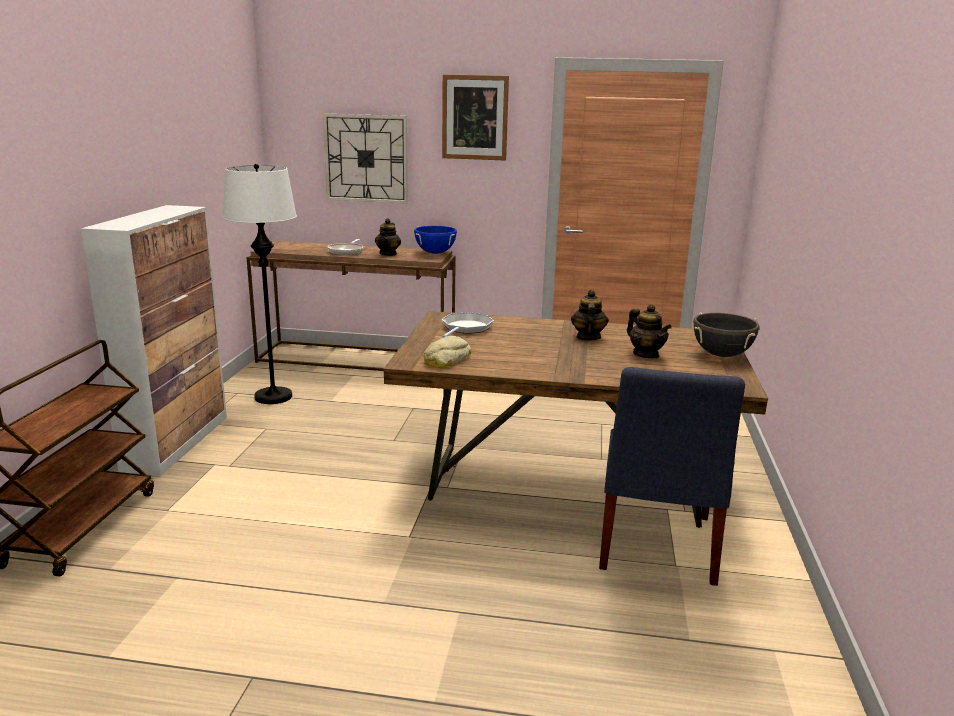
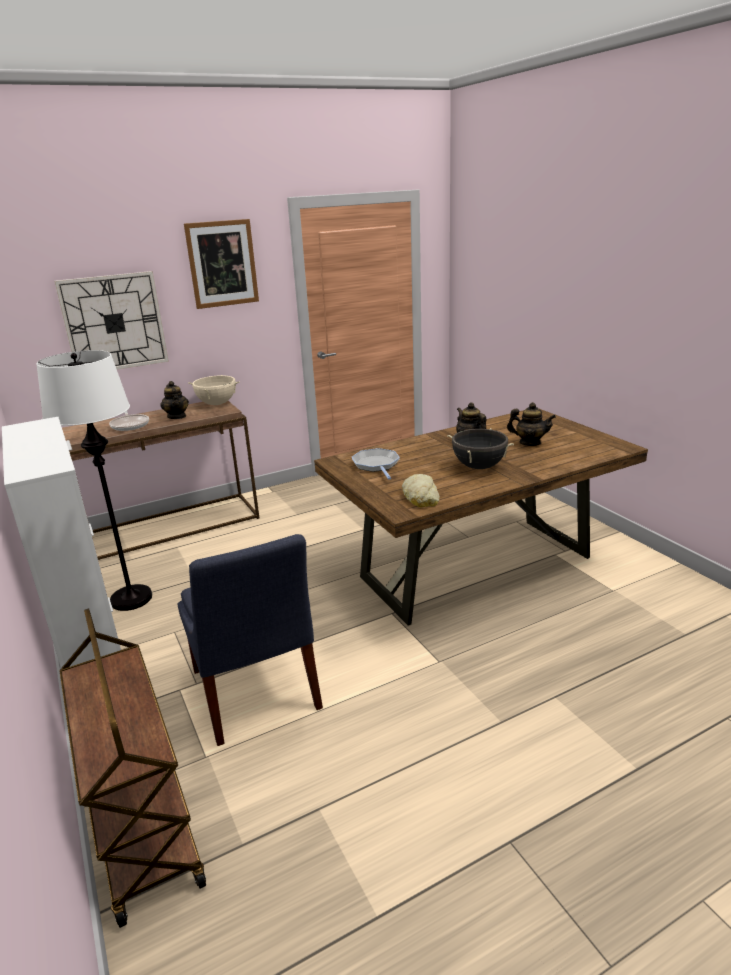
camera: 35 degrees left, 5 degrees up
(435, 253) = (217, 404): blue cooking pot -> beige cooking pot
(655, 546) = (585, 583): blue chair -> blue chair (255, 693)
(721, 355) = (567, 427): black cooking pot -> black cooking pot (479, 467)

